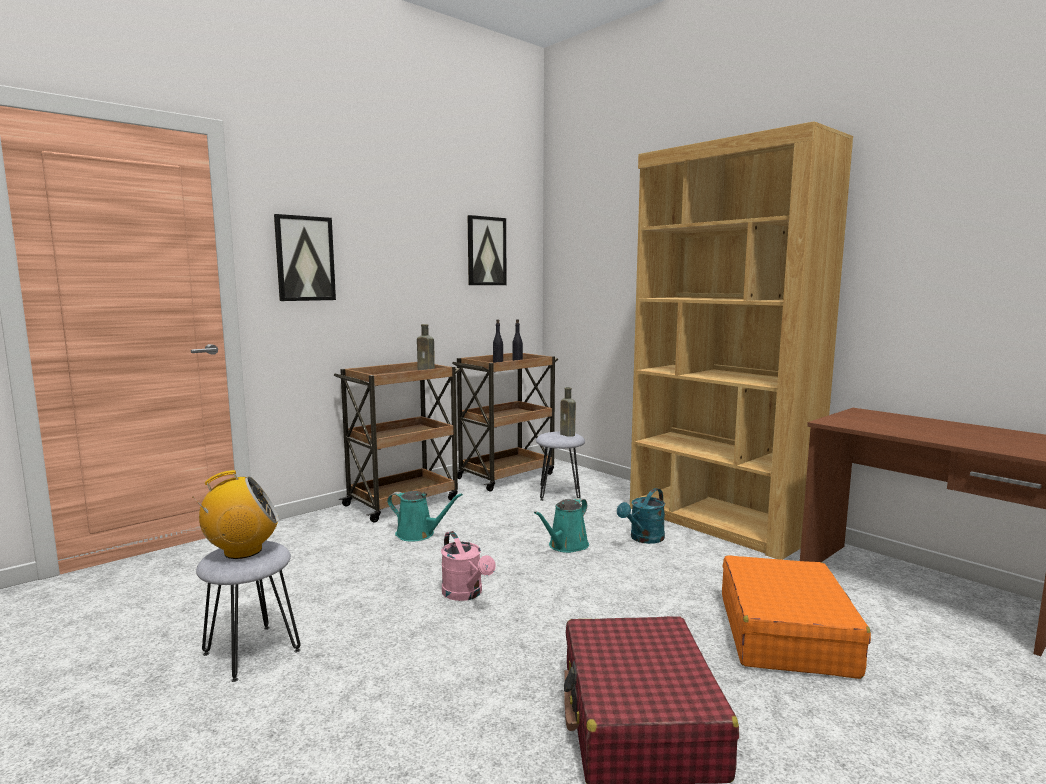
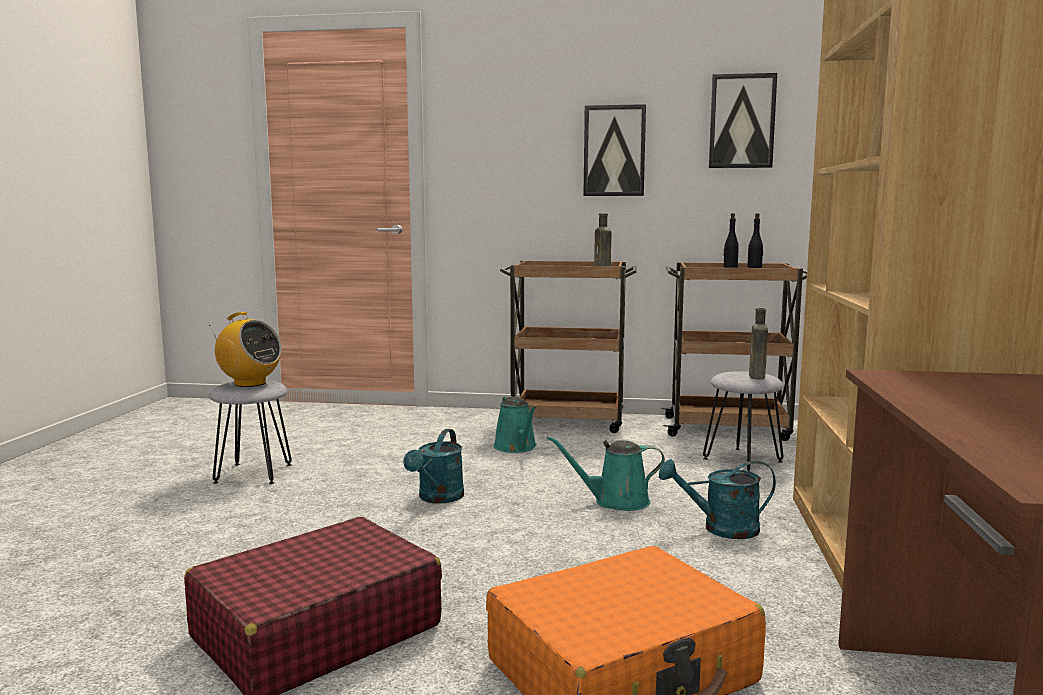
camera: 50 degrees right, 0 degrees up
(305, 258) = (492, 141): picture -> picture (614, 151)
(466, 594) = (438, 498): pink watering can -> turquoise watering can

